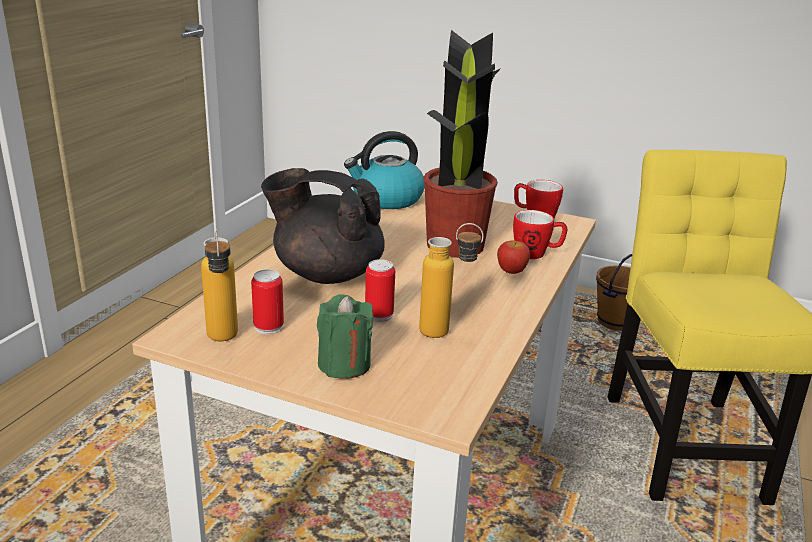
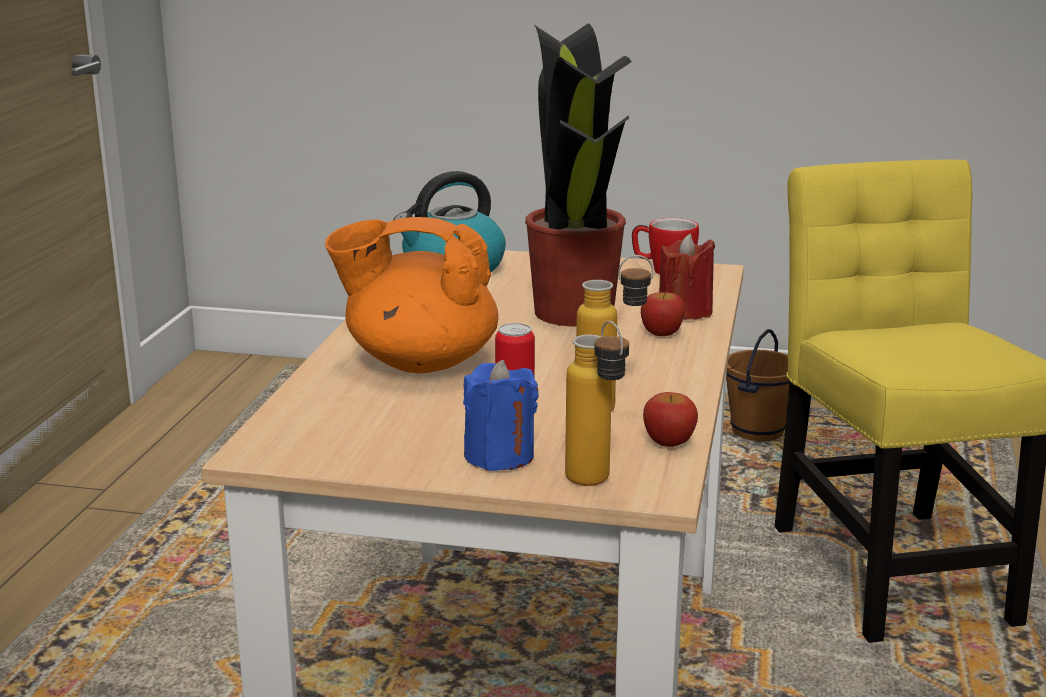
camera: 10 degrees left, 5 degrees down
(223, 341) = (325, 450): bottle -> bottle (596, 485)
(268, 327) = (376, 428): can -> none
(326, 273) = (419, 362): black teapot -> orange teapot
(344, 364) = (499, 456): green candle -> blue candle
(476, 370) = (669, 442): none -> apple
(536, 254) = (685, 311): mug -> red candle

